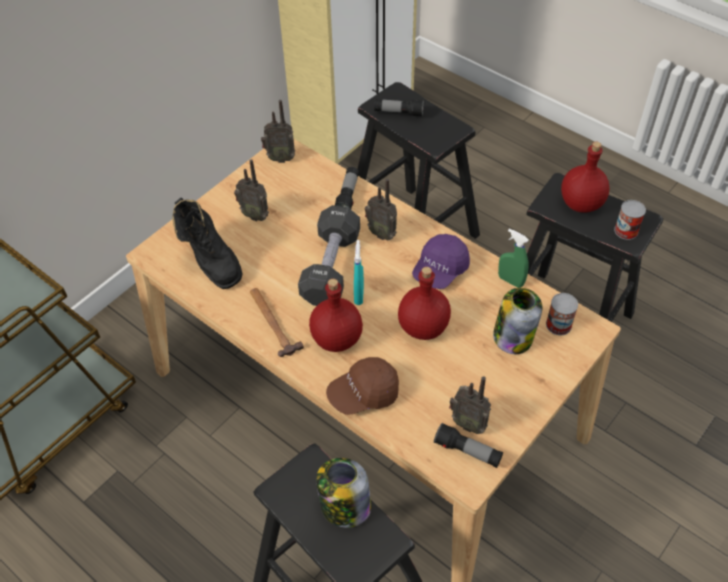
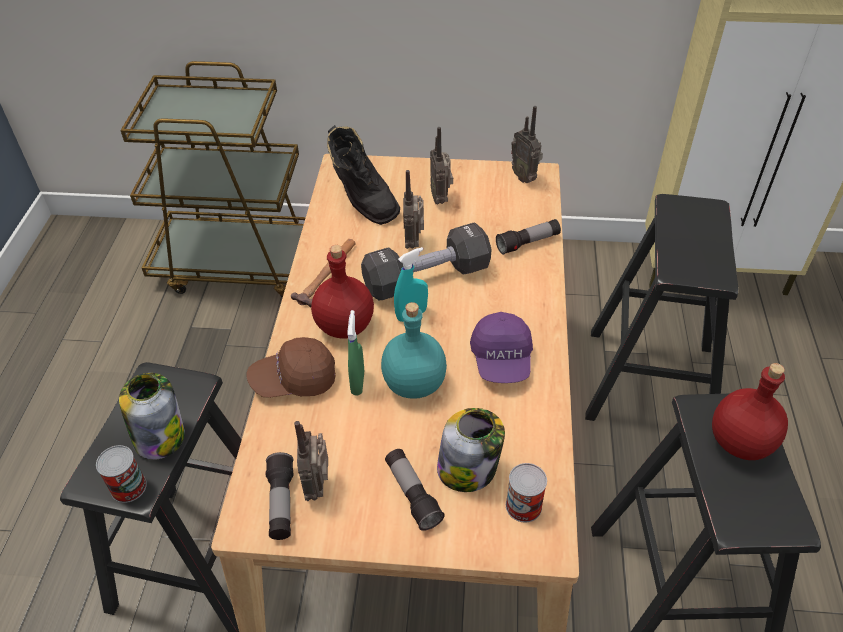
camera: 55 degrees right, 5 degrees down
(211, 261) = (362, 201): black boot -> black boot turned 60 degrees counterclockwise
(363, 394) = (294, 380): brown cap -> brown cap turned 45 degrees counterclockwise
(382, 233) = (506, 291): radio -> radio (414, 242)
(399, 112) = (685, 224): flashlight -> flashlight (412, 494)
(422, 326) = (414, 383): red bottle -> turquoise bottle
(440, 270) = (502, 360): purple cap -> purple cap turned 90 degrees counterclockwise
(510, 281) = (545, 427): green spray bottle -> green spray bottle (358, 383)
(626, 231) = (748, 511): can -> can (128, 487)

